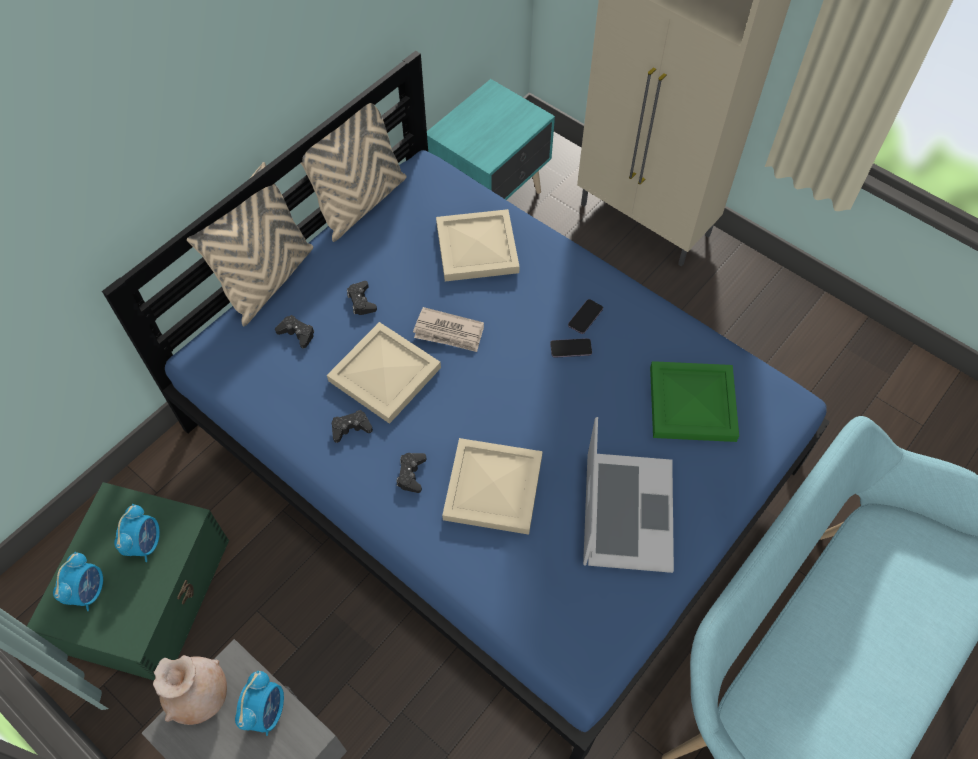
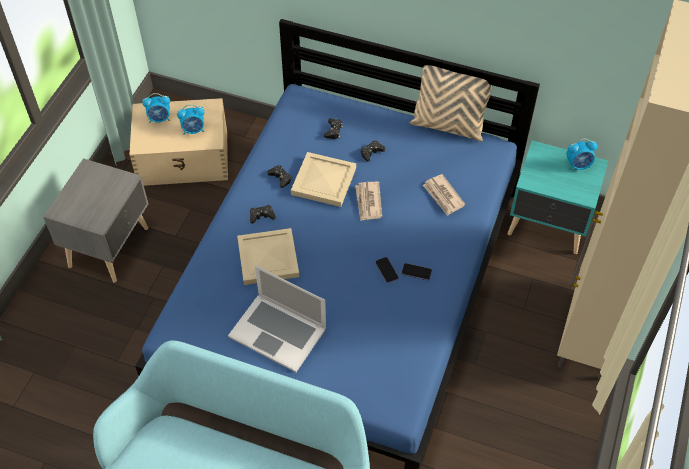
camera: 70 degrees right, 5 degrees down
(148, 593) = (184, 157): green storage box -> beige storage box
(200, 696) = (107, 173): beige vase -> none
(266, 711) = (107, 202): alarm clock -> alarm clock (578, 165)
(268, 280) = (365, 104): beige pillow -> none
(478, 247) = (443, 196): beige tray -> newspaper
(627, 511) = (278, 332): laptop -> laptop turned 45 degrees clockwise
(693, 402) = (375, 351): green tray -> none

